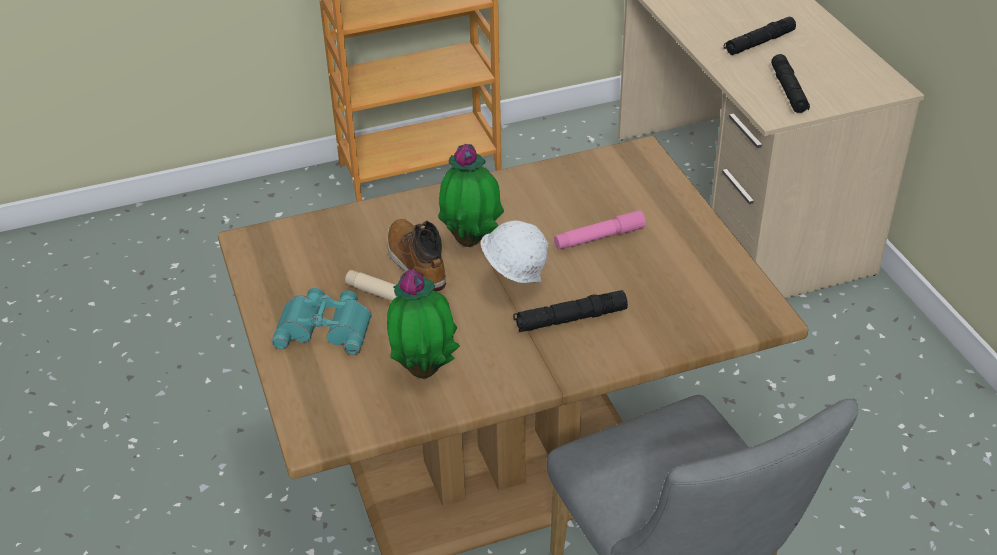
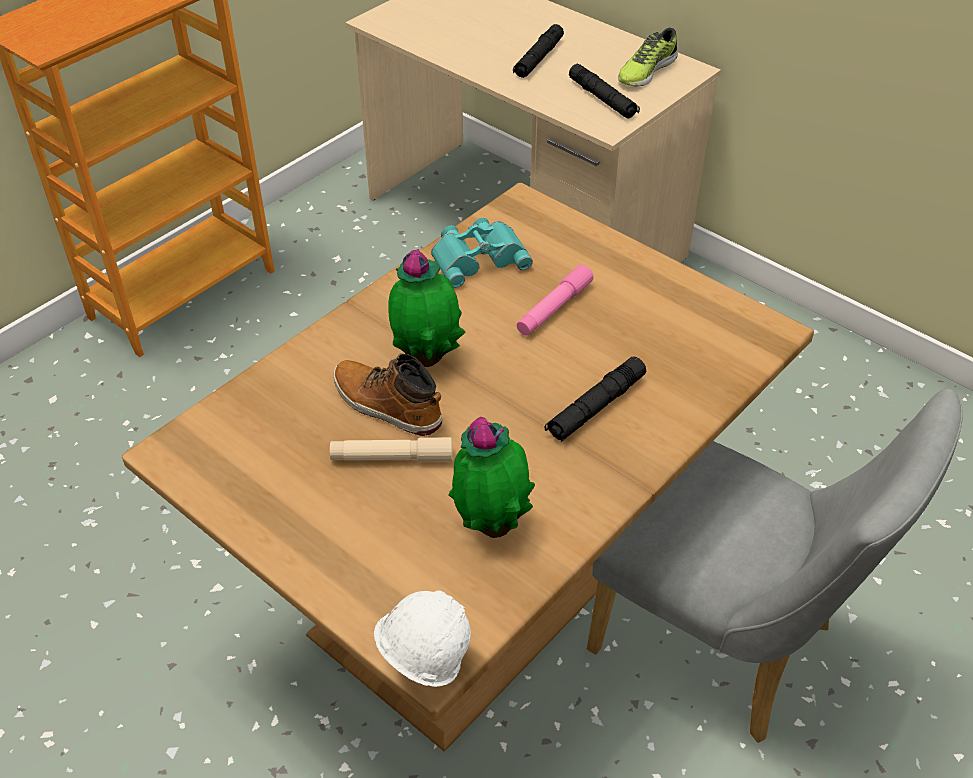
camera: 30 degrees left, 5 degrees up
(326, 327) = (343, 520): turquoise binoculars -> turquoise binoculars (478, 257)
(514, 281) = (507, 387): white hard hat -> white hard hat (423, 667)
(849, 78) = (645, 71): none -> shoe

